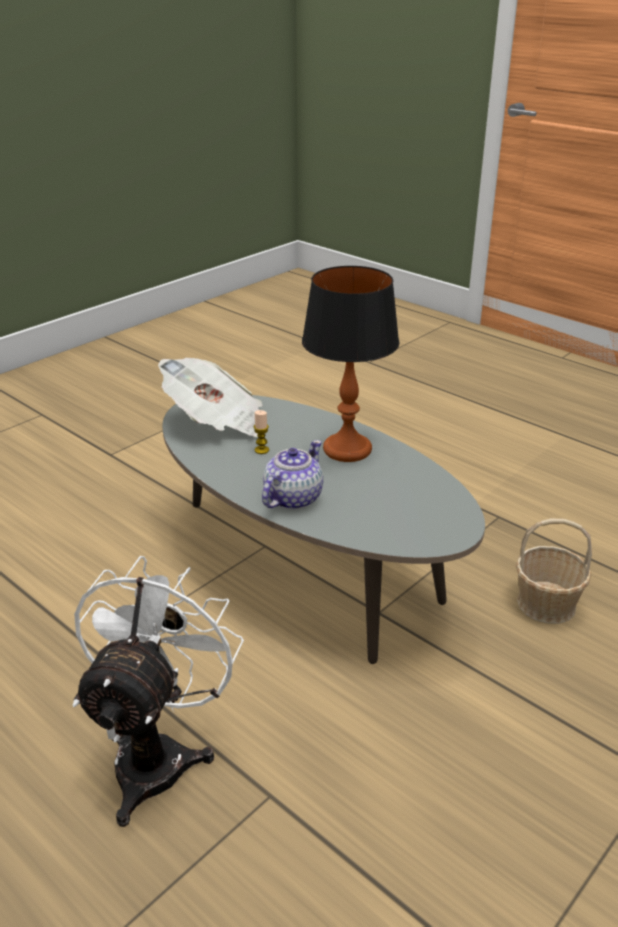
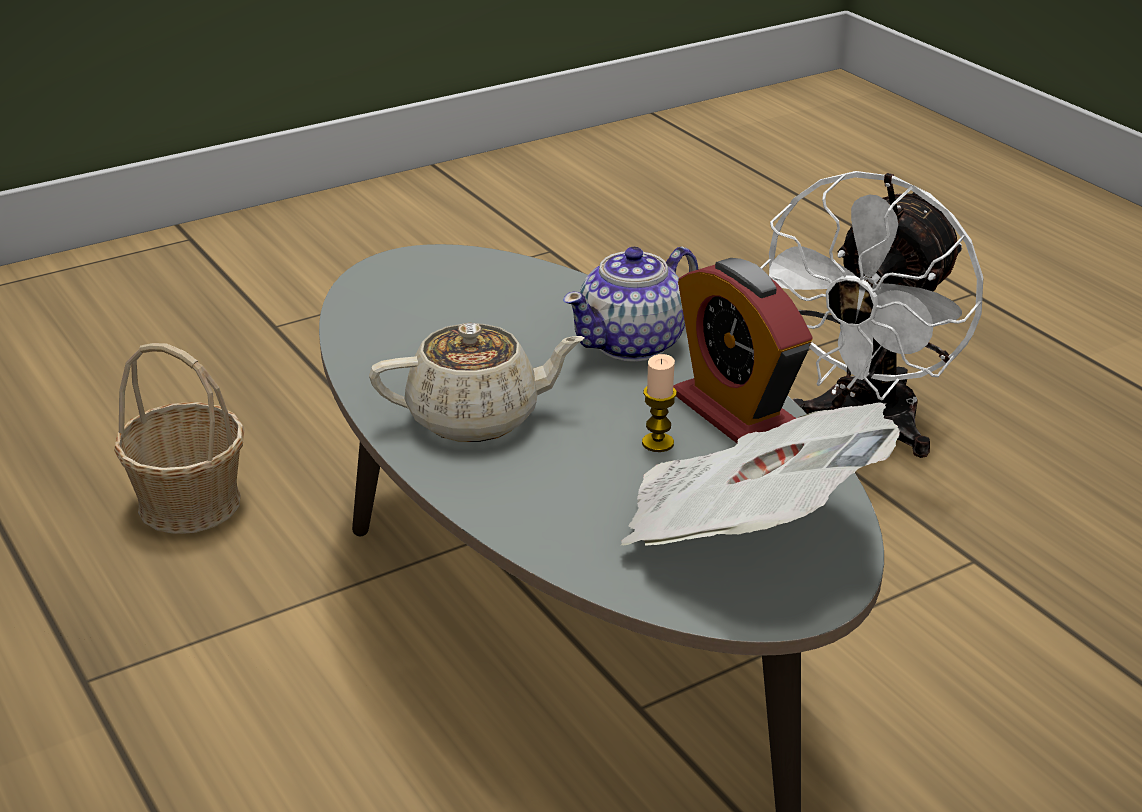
camera: 165 degrees left, 0 degrees up
(229, 468) = (735, 413): none -> alarm clock
(347, 449) = (476, 418): table lamp -> beige teapot

